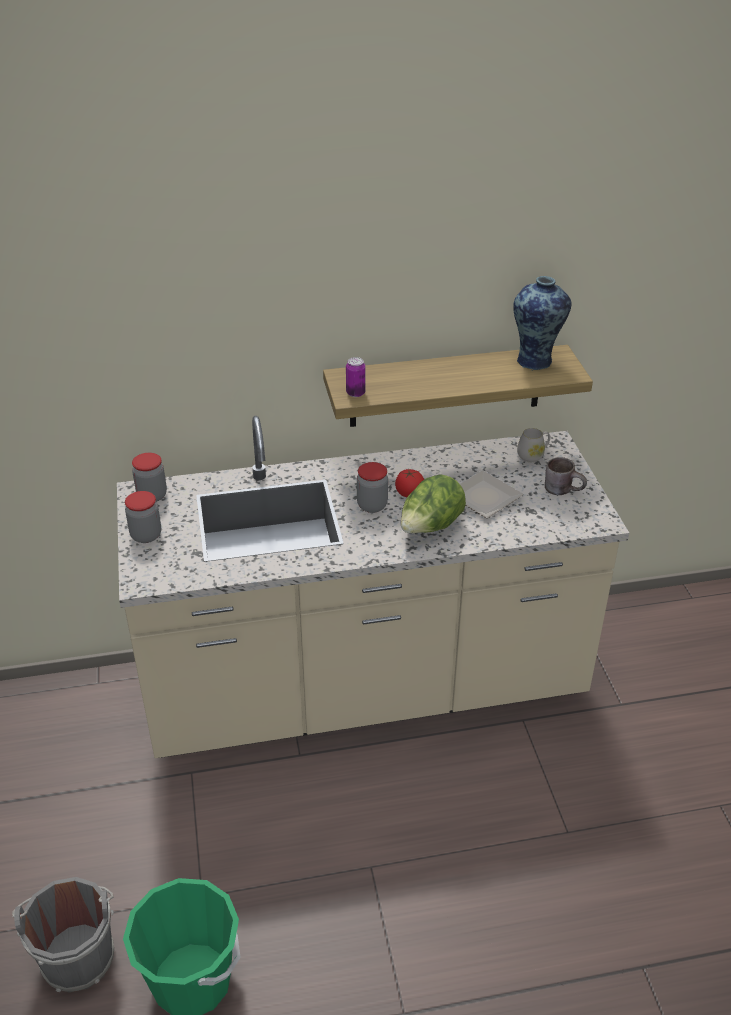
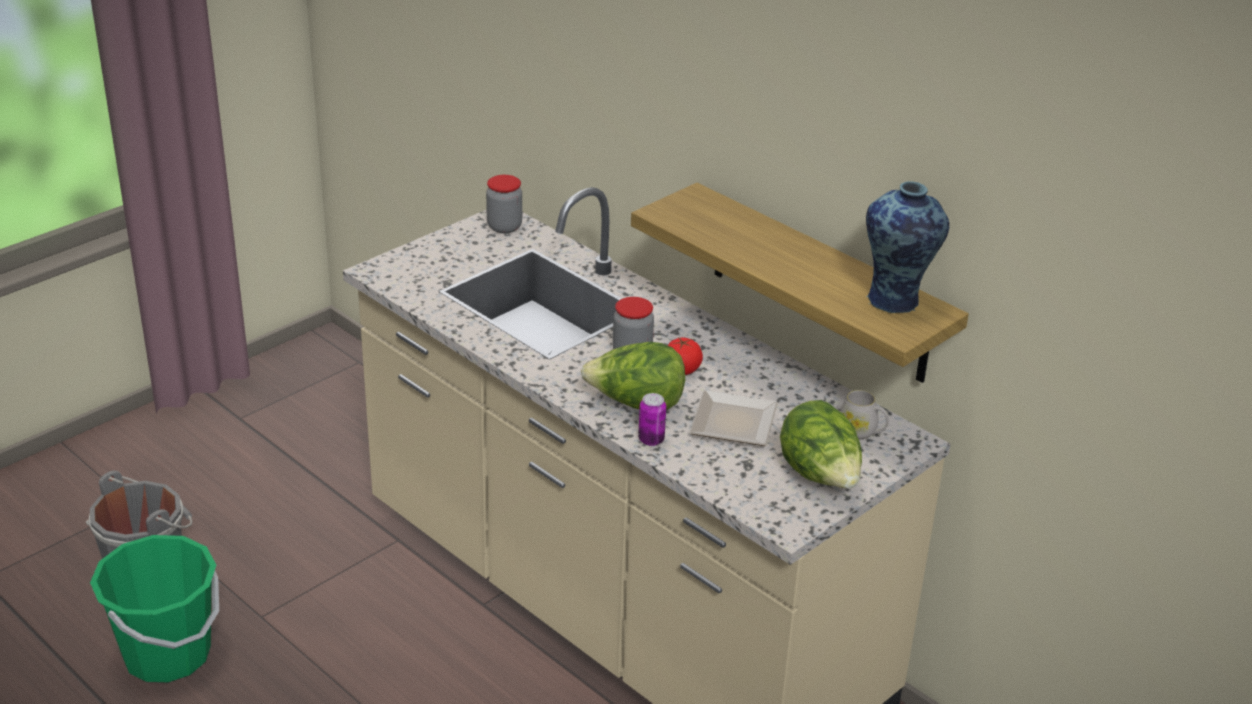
camera: 55 degrees right, 5 degrees down
(146, 535) = (443, 247): jar -> none
(355, 393) = (674, 213): can -> can (651, 440)
(564, 489) = (820, 476): brown mug -> lettuce

